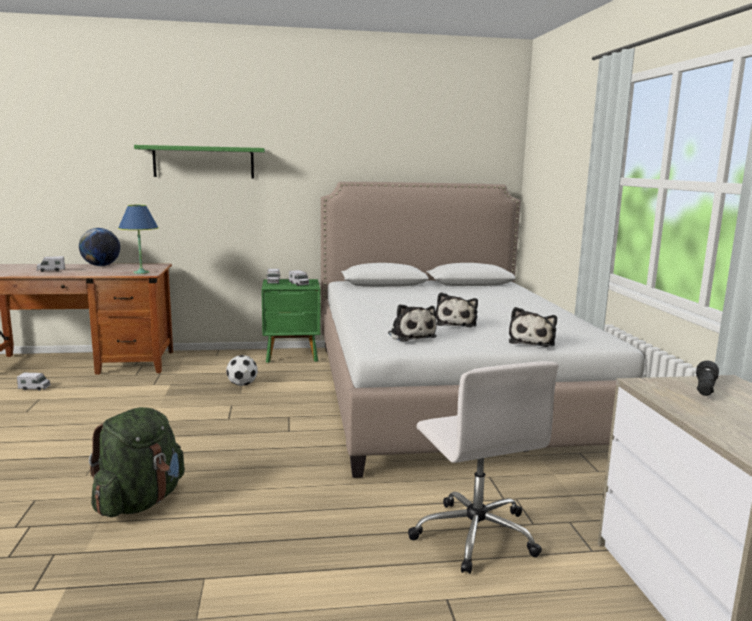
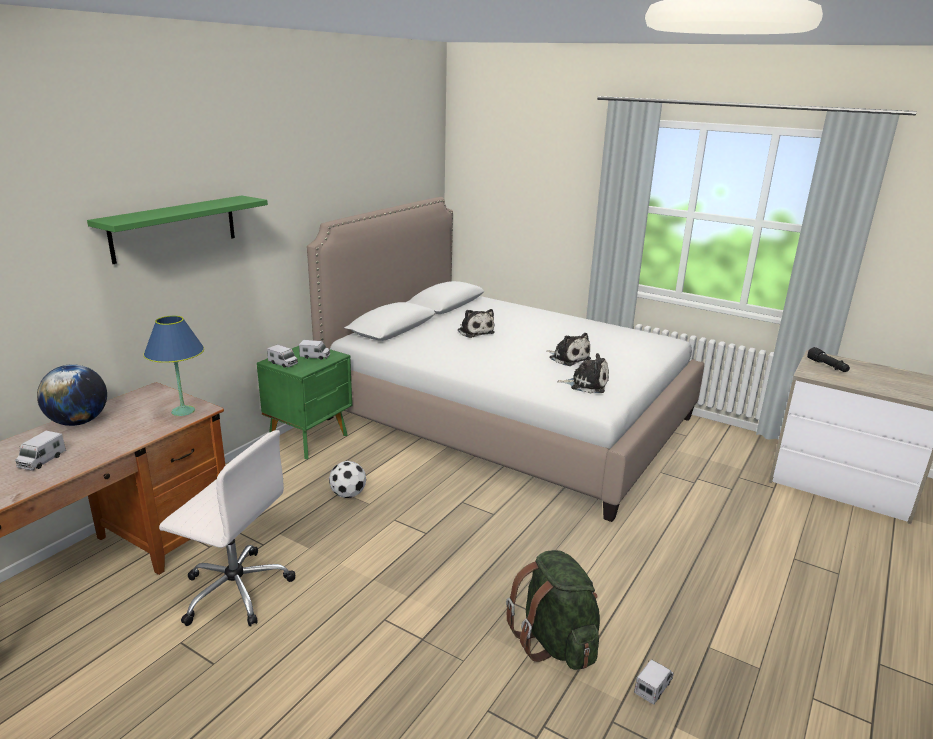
camera: 50 degrees left, 10 degrees up
(34, 388) = (129, 637): toy truck -> toy truck (653, 687)
(474, 534) = (729, 514): white office chair -> white office chair (235, 589)
(532, 341) = (643, 357): plush toy -> plush toy (475, 331)

